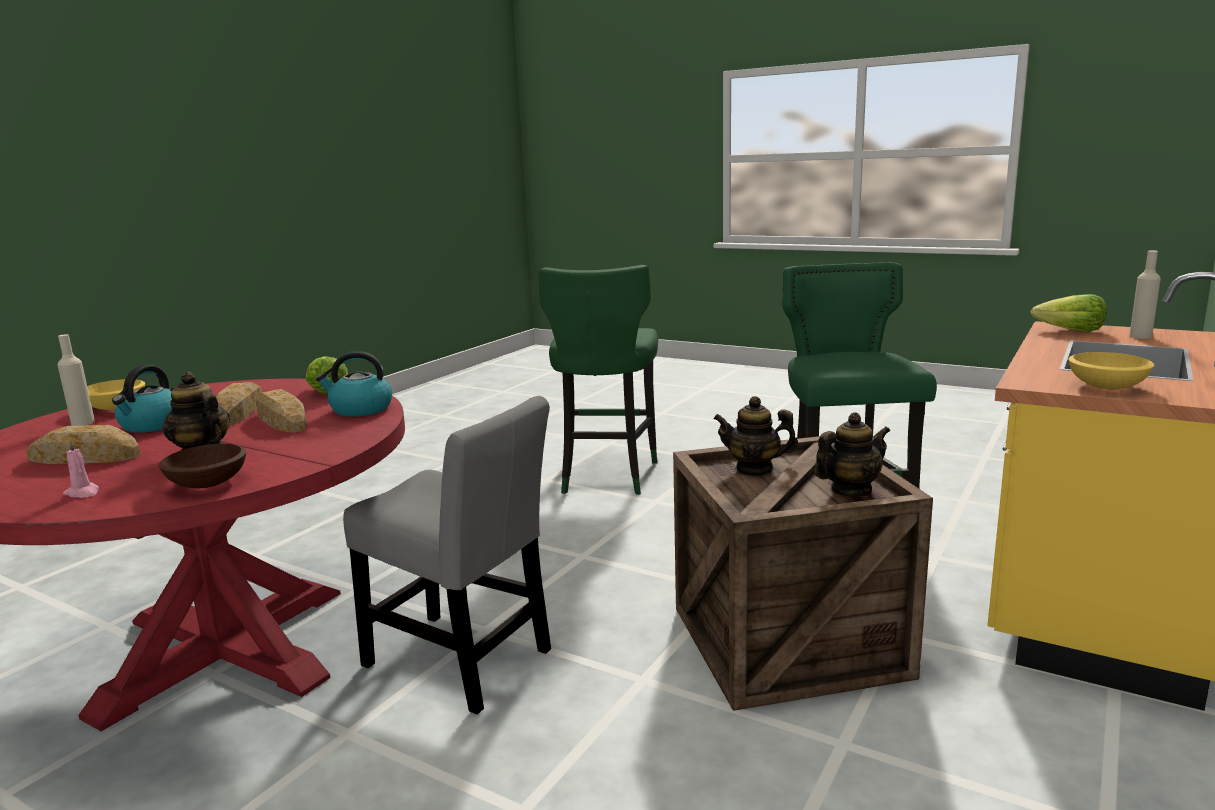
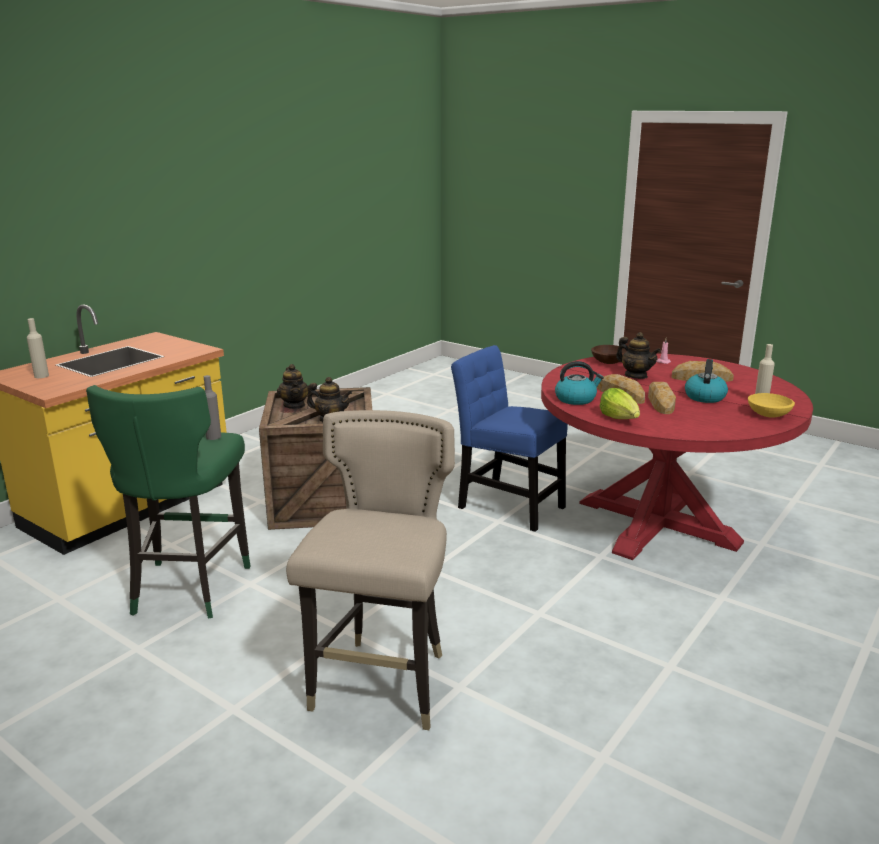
camera: 175 degrees left, 5 degrees up
(463, 662) = (507, 505): grey chair -> blue chair
(606, 476) = (383, 685): green stool -> beige stool
(827, 368) = (213, 437): none -> grey bottle
(850, 490) = (294, 405): teapot -> teapot turned 90 degrees counterclockwise
(1070, 331) = (62, 385): lettuce -> none
(1107, 386) = (174, 345): yellow bowl -> none

